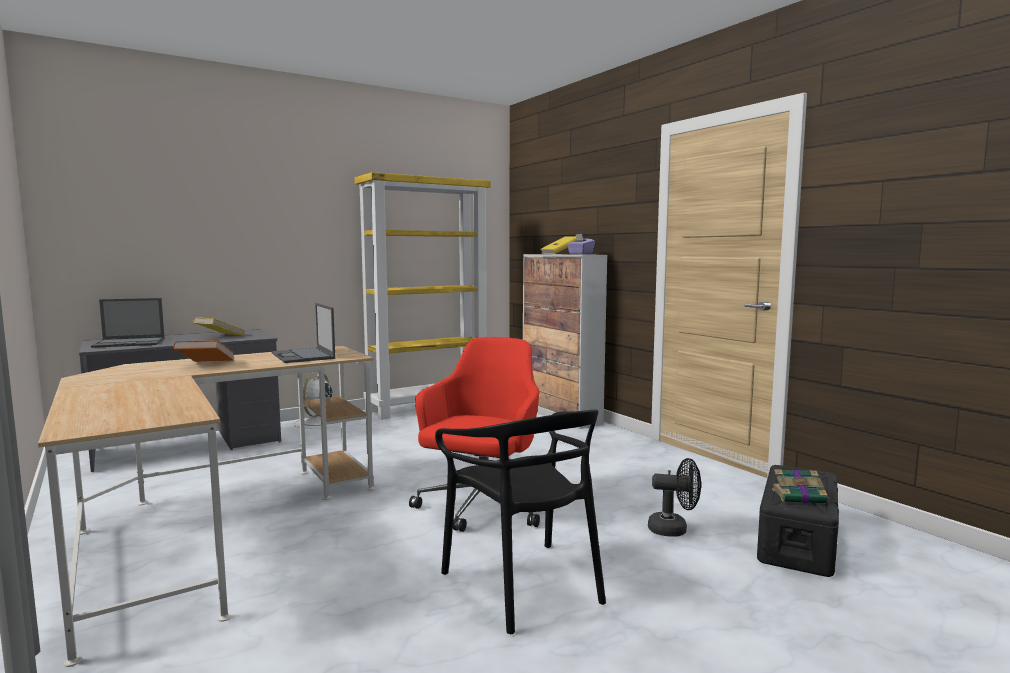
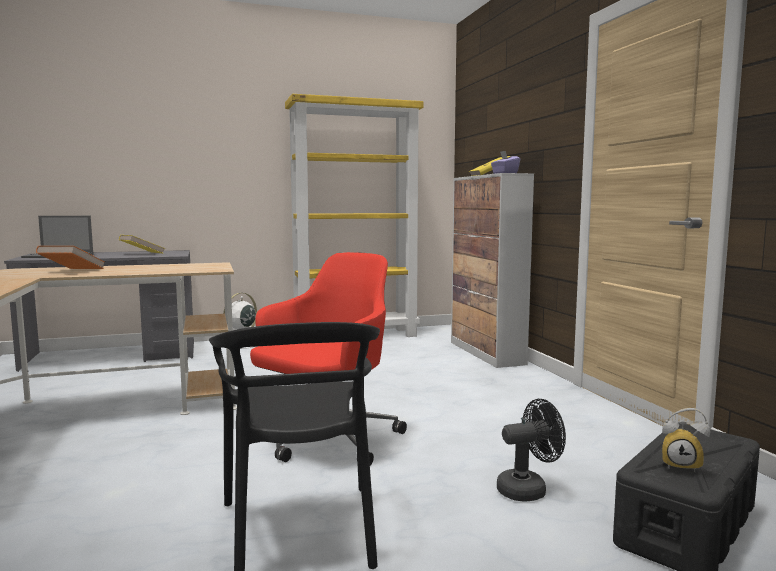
camera: 15 degrees right, 0 degrees up
(303, 356) = (172, 268): laptop -> none
(674, 529) = (528, 489): black fan -> black fan turned 45 degrees counterclockwise
(800, 496) = (682, 465): book -> alarm clock

